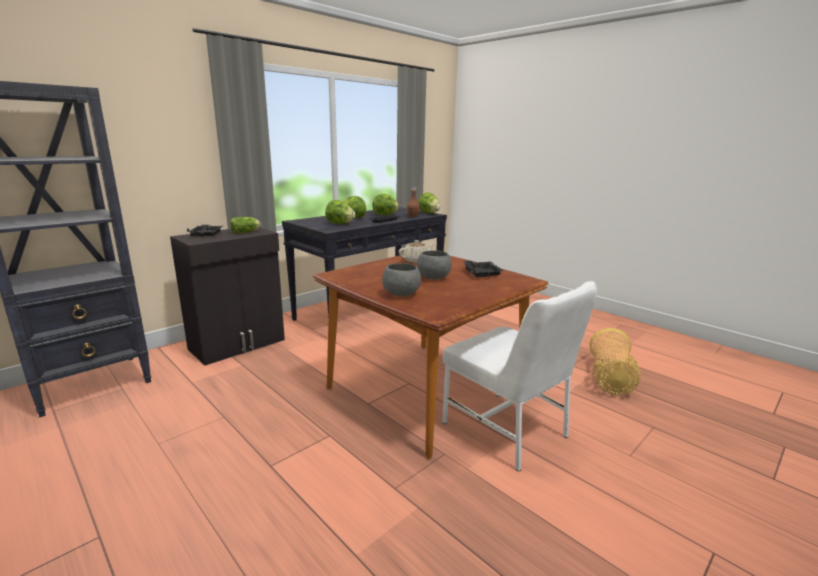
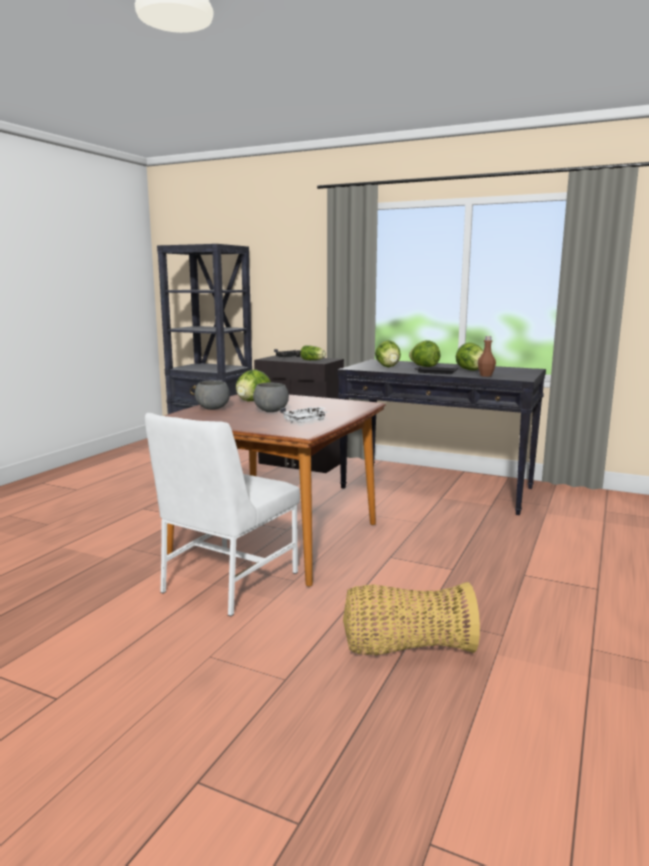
camera: 70 degrees right, 5 degrees down
(416, 260) = (329, 404): beige teapot -> none
(429, 213) = (524, 377): lettuce -> lettuce (252, 401)
(481, 274) = (306, 421): black tray -> white tray

